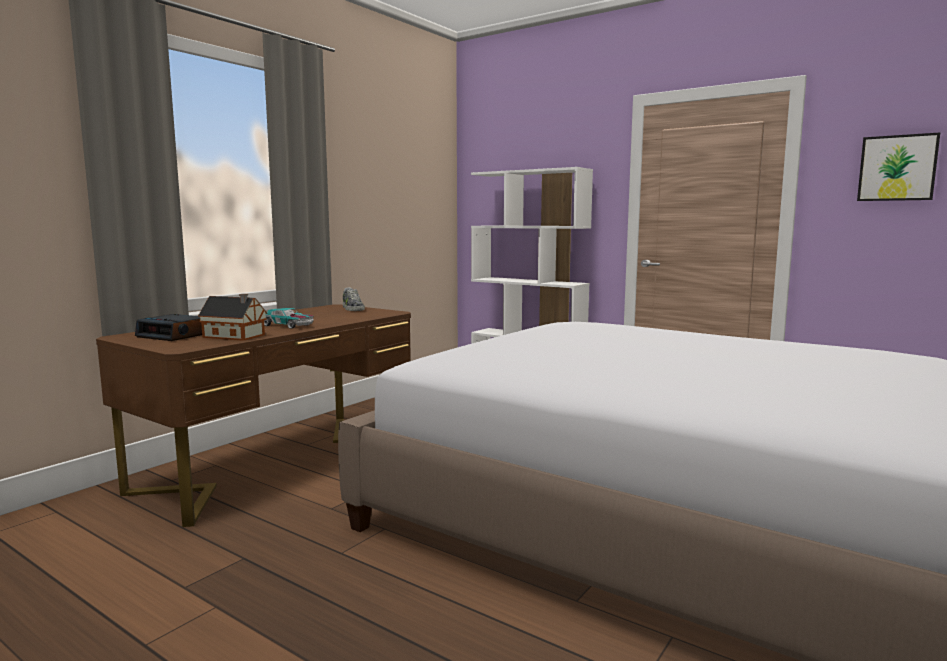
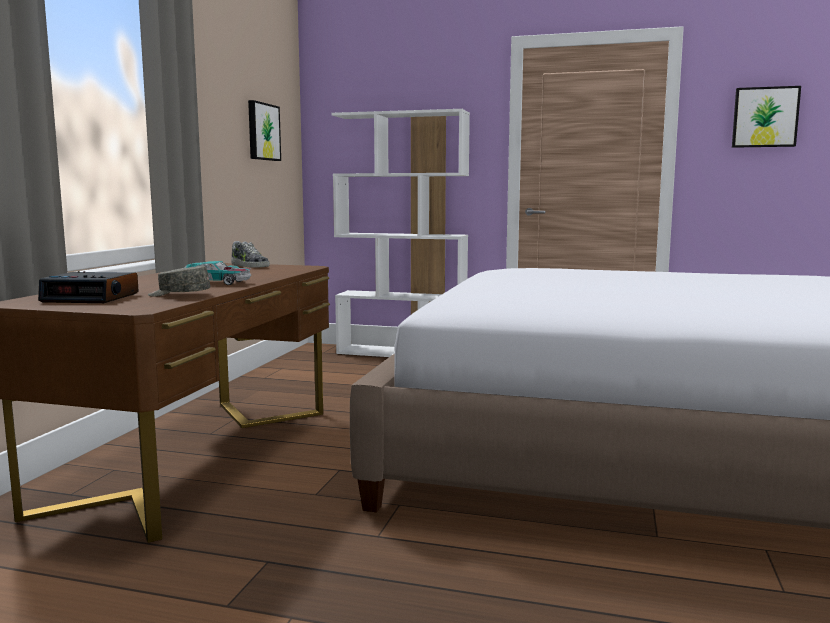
camera: 20 degrees left, 0 degrees up
(235, 336) = (179, 295): toy house -> grey cap
(409, 191) = (262, 132): none -> picture

